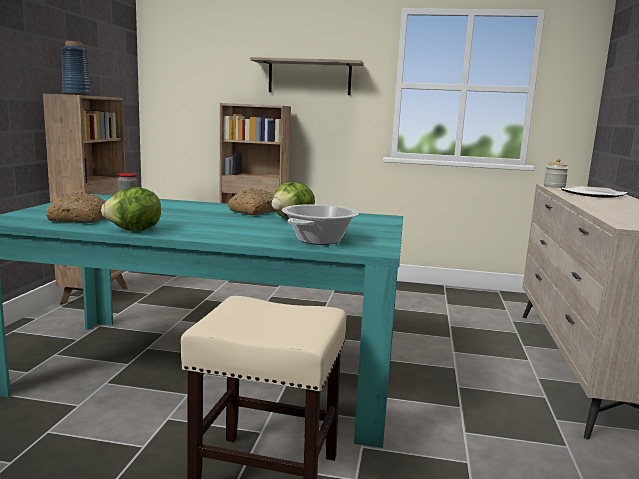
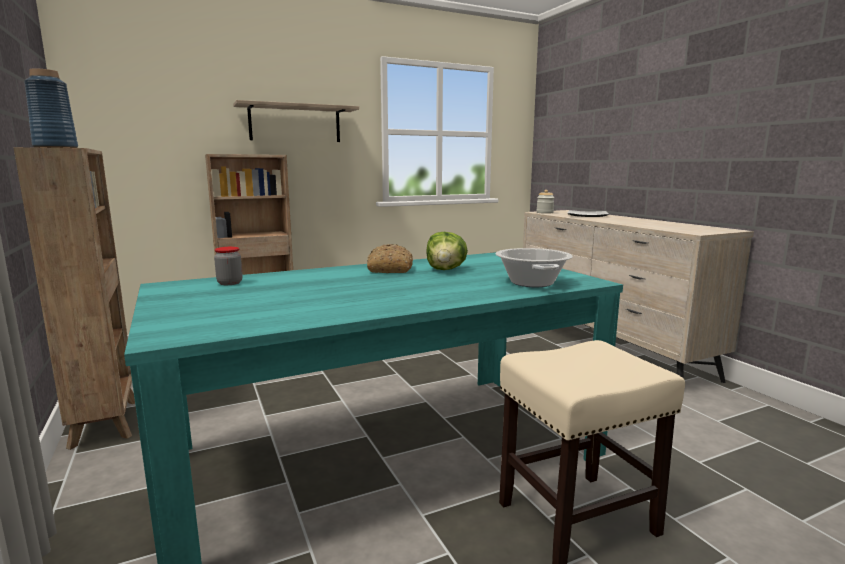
camera: 35 degrees left, 0 degrees up
(81, 219) = (264, 313): bread -> none
(134, 231) = (369, 311): lettuce -> none

